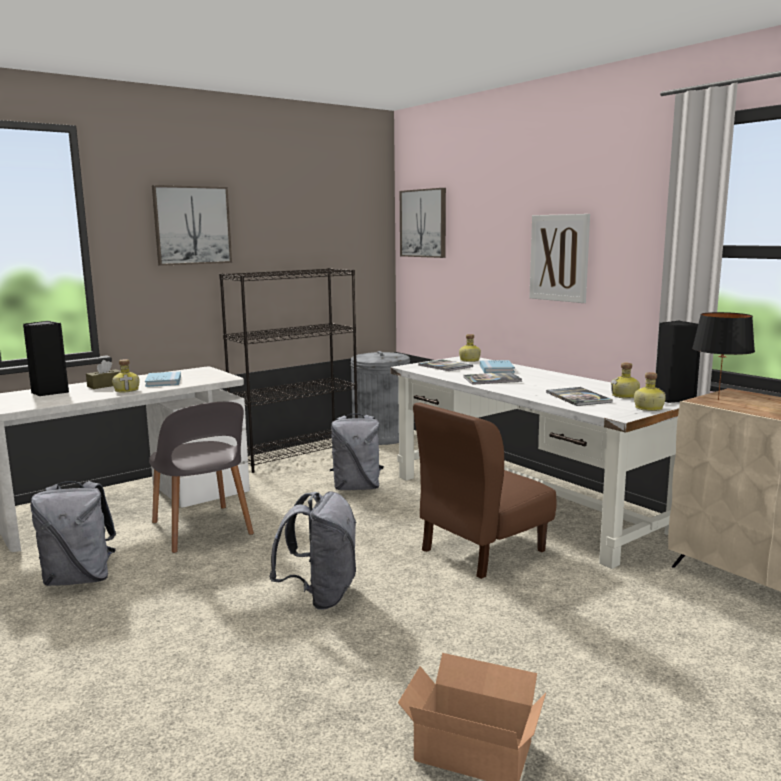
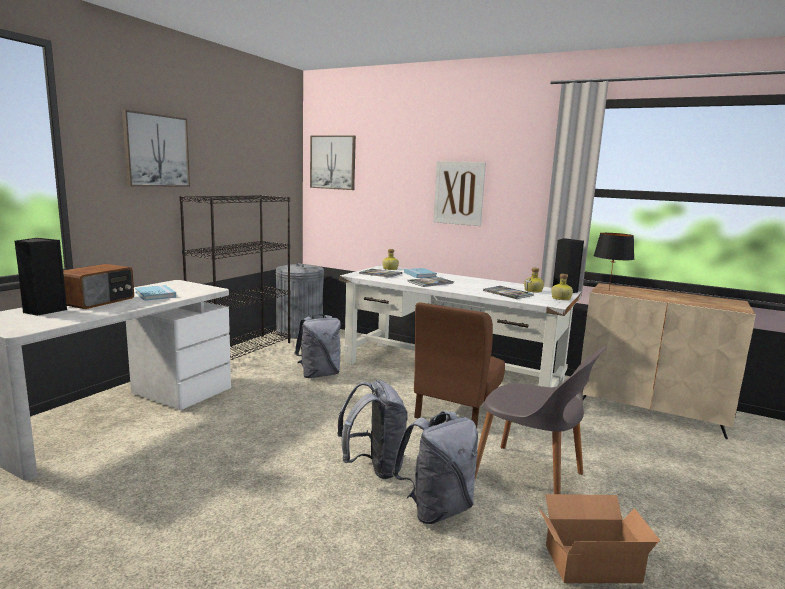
camera: 25 degrees left, 0 degrees up
(80, 579) = (134, 494): grey backpack -> grey backpack (436, 509)
(105, 385) = (98, 301): brown tissue box -> radio
(127, 390) = (130, 304): bottle -> none
(202, 529) = (217, 427): grey chair -> grey chair (531, 477)

